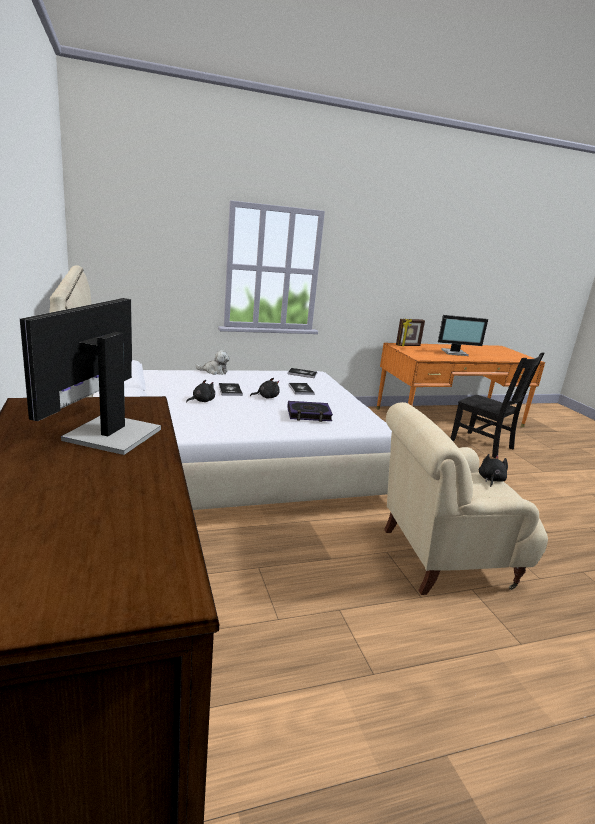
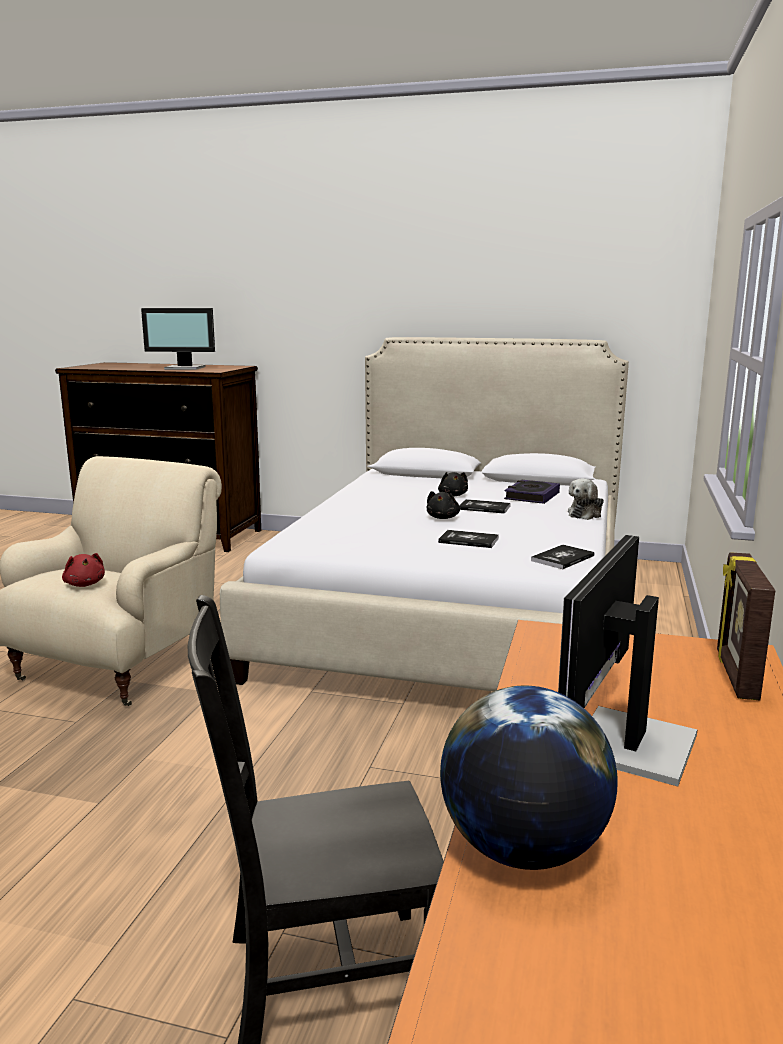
camera: 125 degrees right, 5 degrees down
(108, 434) = (185, 368): monitor -> monitor turned 135 degrees clockwise
(309, 415) = (353, 520): book -> book (531, 496)
(490, 479) = (85, 584): black plush toy -> red plush toy
(497, 358) = (523, 849): none -> globe

